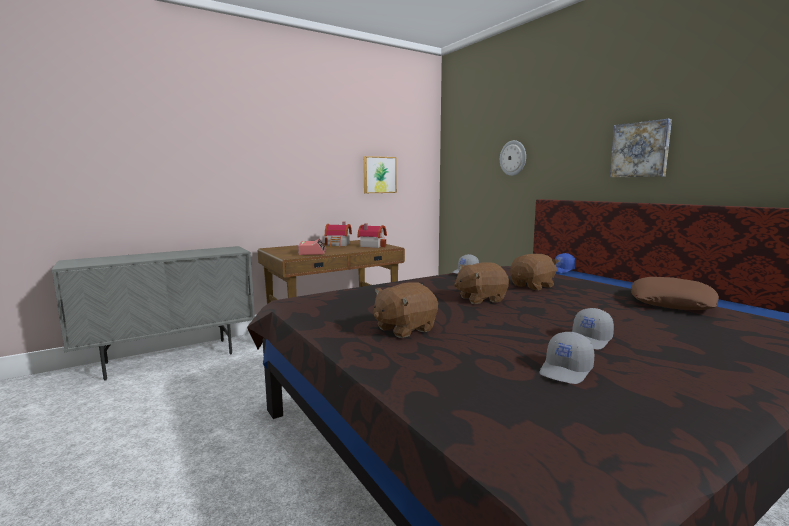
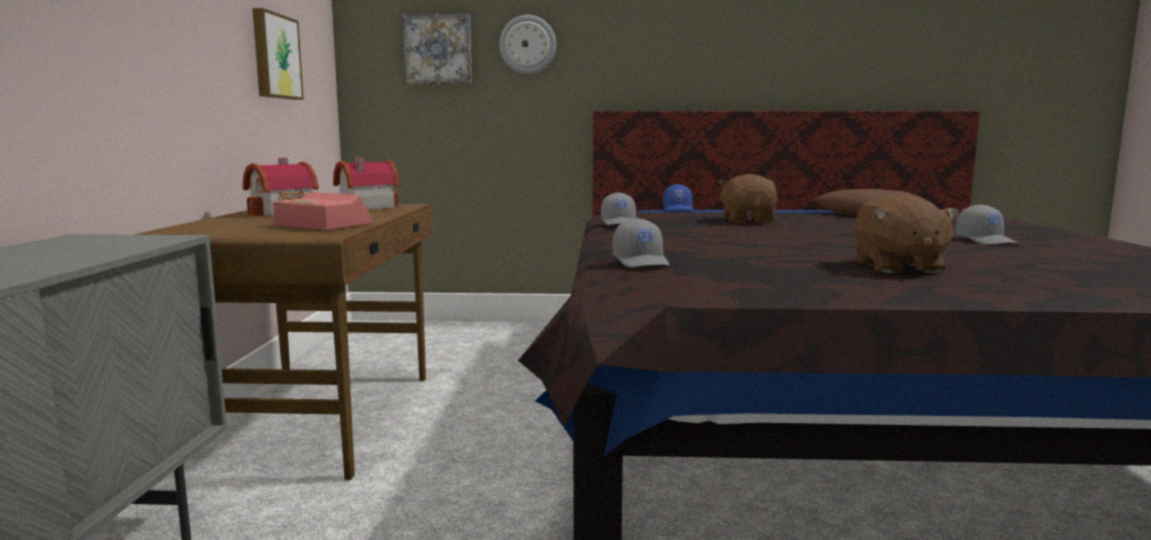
camera: 55 degrees left, 0 degrees up
(480, 299) = (783, 236): brown plush toy -> none
(566, 371) = (1081, 256): grey cap -> grey cap (642, 261)
(640, 150) = (737, 44): picture -> picture (438, 50)

